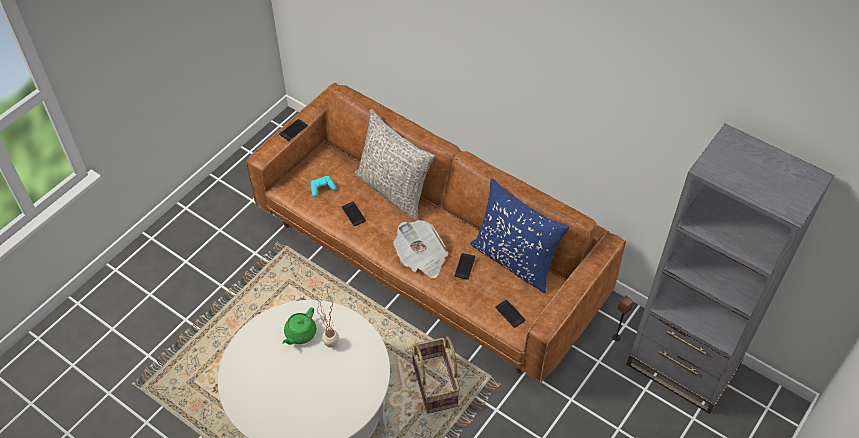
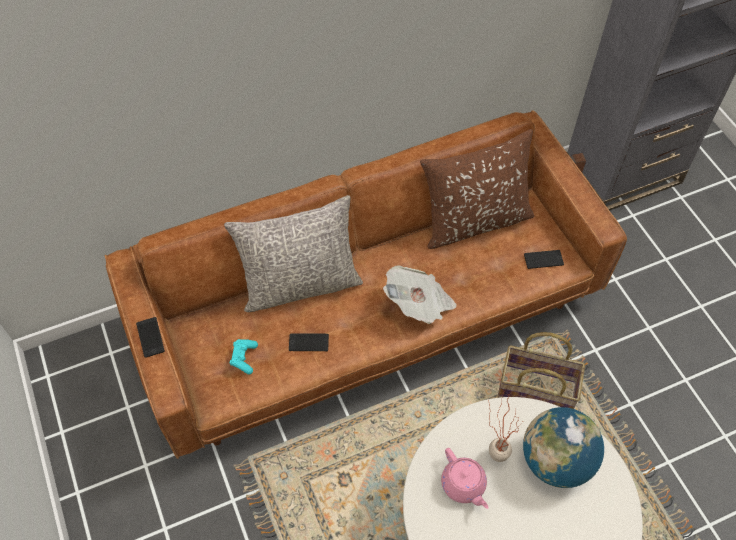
camera: 60 degrees left, 5 degrees up
(300, 334) = (463, 485): green teapot -> pink teapot
(346, 378) = (556, 461): none -> globe
(464, 266) = (456, 269): phone -> none
(514, 260) = (474, 221): blue pillow -> brown pillow

